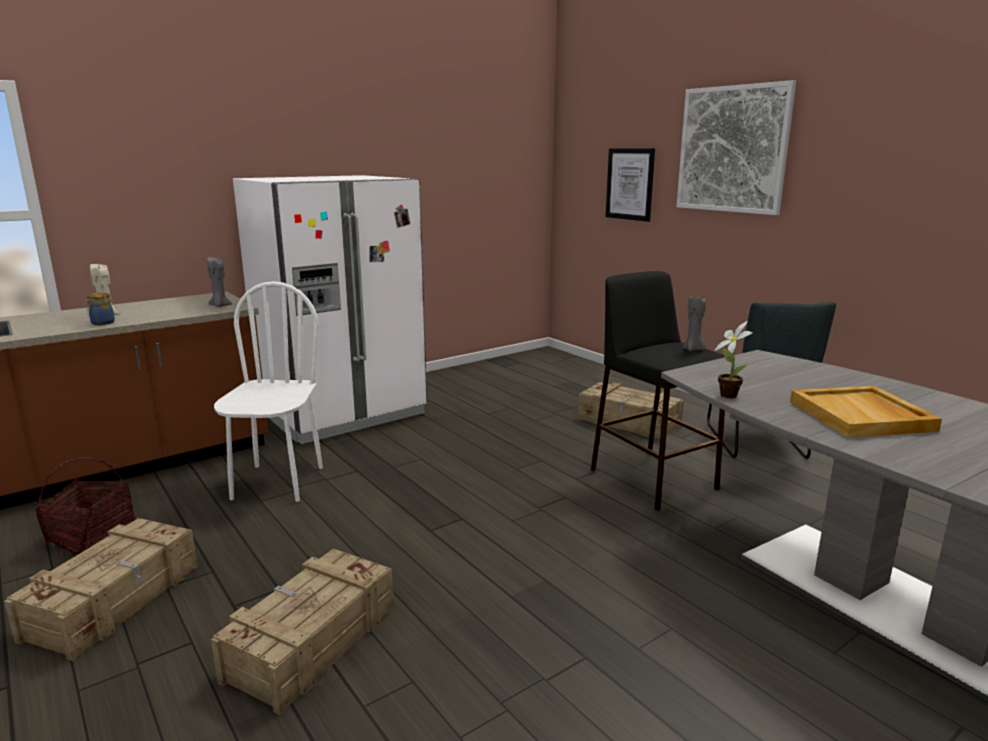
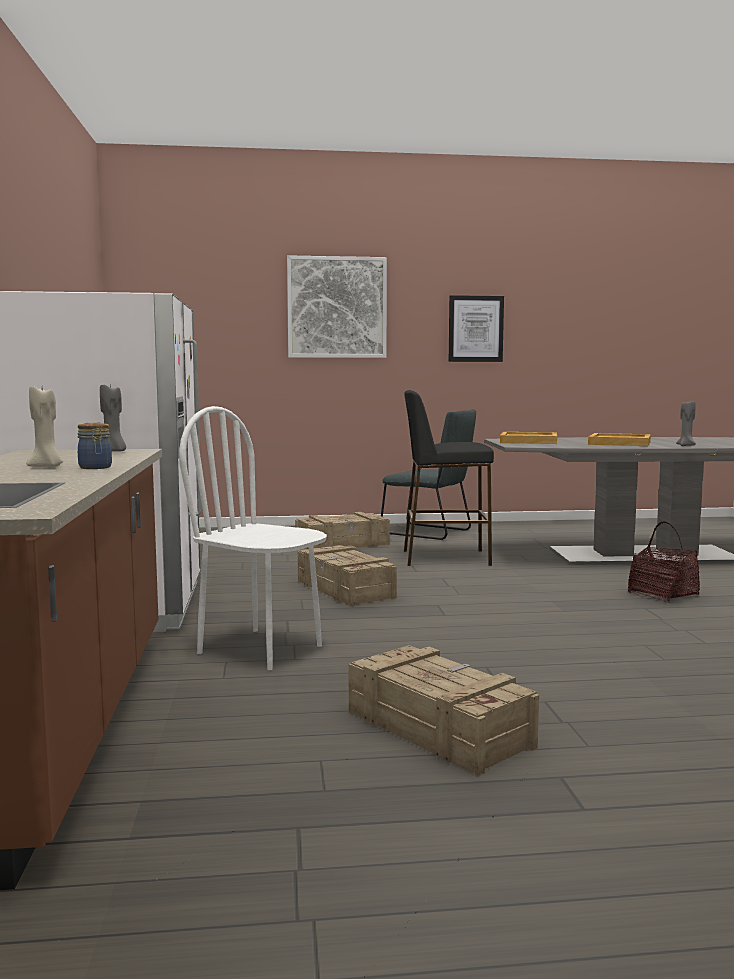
camera: 60 degrees left, 10 degrees down
(92, 538) = (265, 738): basket -> basket (663, 594)
(310, 643) = (578, 665): crate -> crate (344, 590)
(630, 184) = (225, 339): picture -> picture (475, 329)
(693, 350) = (468, 441): grey candle -> grey candle (686, 445)
(728, 394) = (564, 446): potted plant -> none
(766, 370) = (529, 441): none -> beige tray

